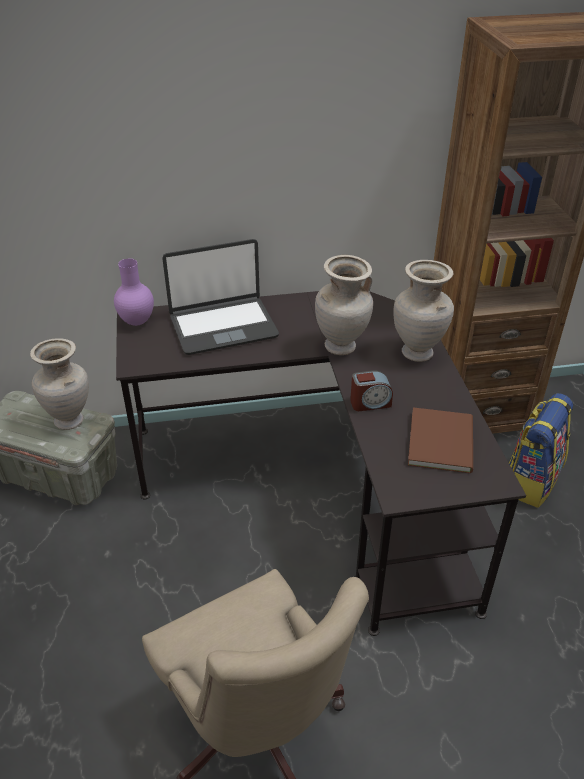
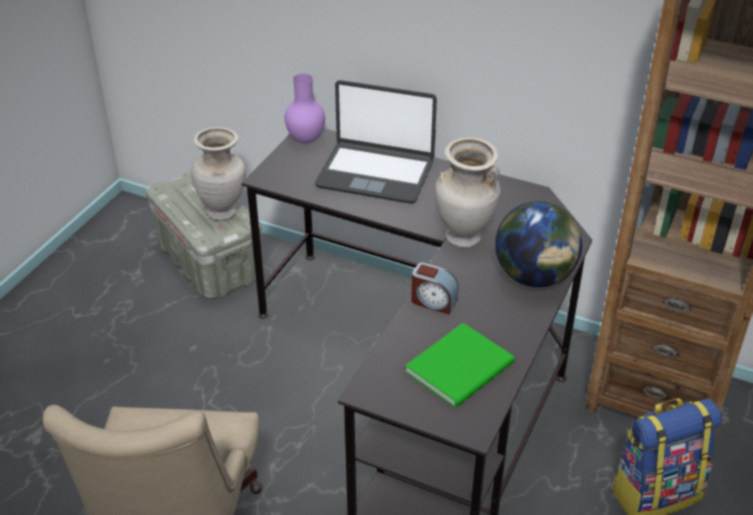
camera: 35 degrees right, 0 degrees up
(418, 353) = (534, 276): beige vase -> globe
(443, 440) = (463, 367): brown book -> green book

